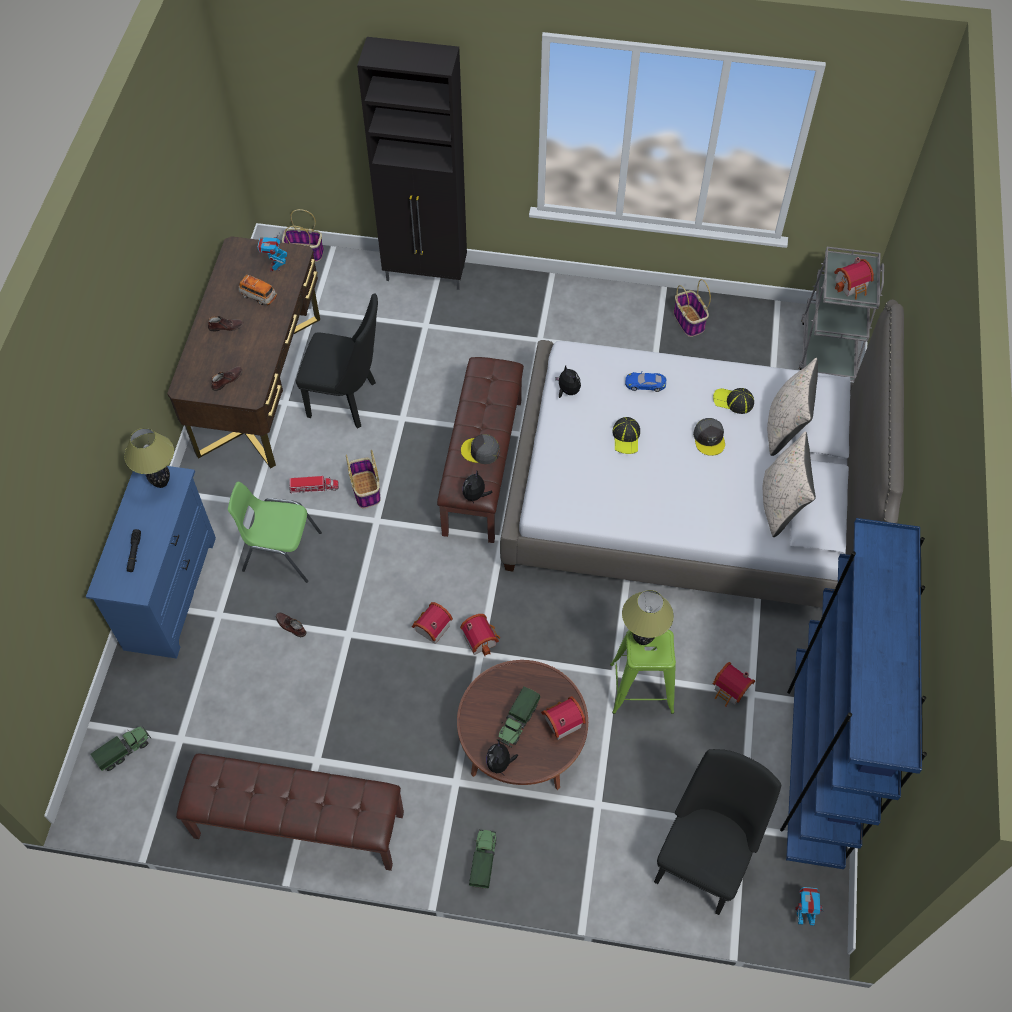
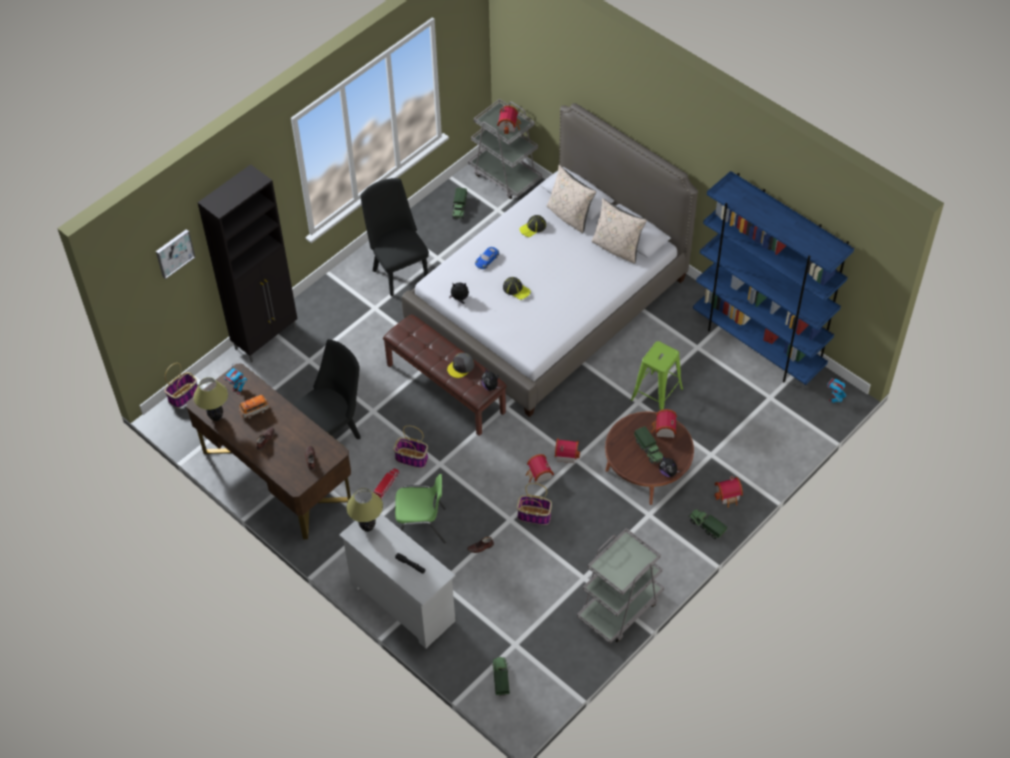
camera: 55 degrees left, 5 degrees down
(171, 592) = (402, 602): blue dresser -> white dresser
(280, 551) = (421, 527): green chair -> green chair turned 135 degrees counterclockwise
(298, 826) = (619, 608): brown bench -> grey cart
(325, 78) = (174, 253): none -> picture
(642, 639) = (653, 356): table lamp -> table lamp (216, 417)
(689, 321) = (428, 227): basket -> basket (534, 515)
(702, 860) = (776, 426): black chair -> black chair (398, 271)
(709, 438) = (549, 253): grey cap -> none
(731, 690) = (688, 355): toy house -> toy house (728, 496)
(741, 334) = (459, 209): none -> toy truck

